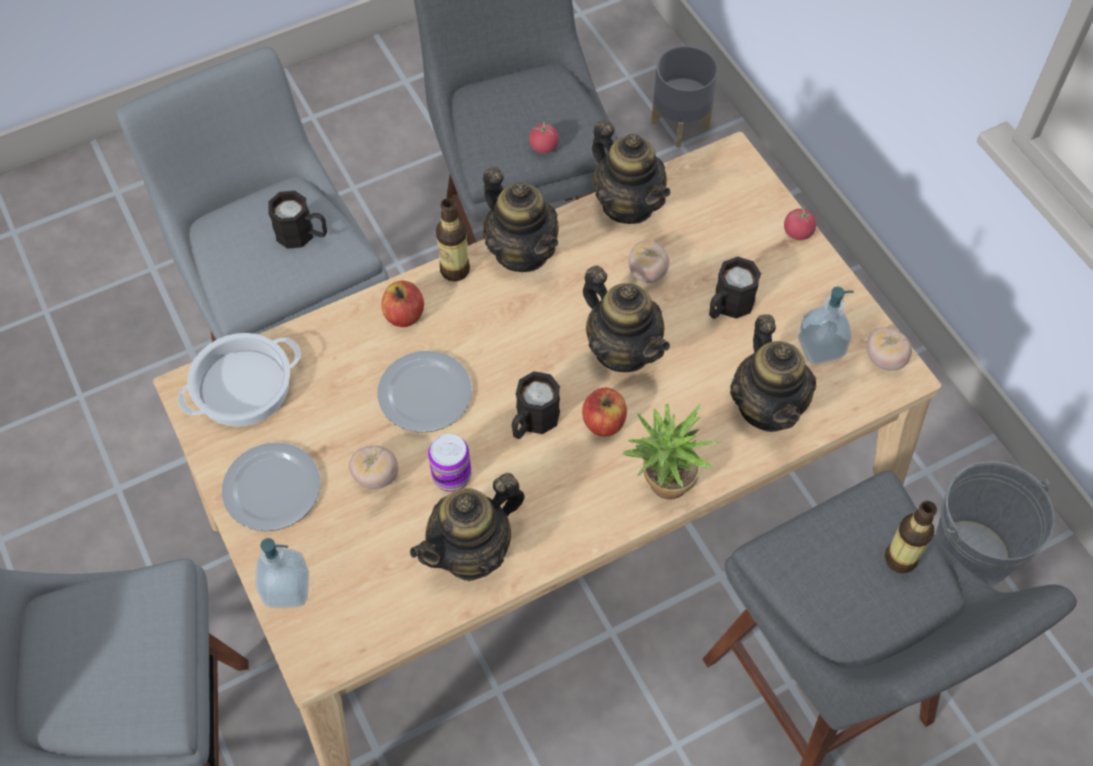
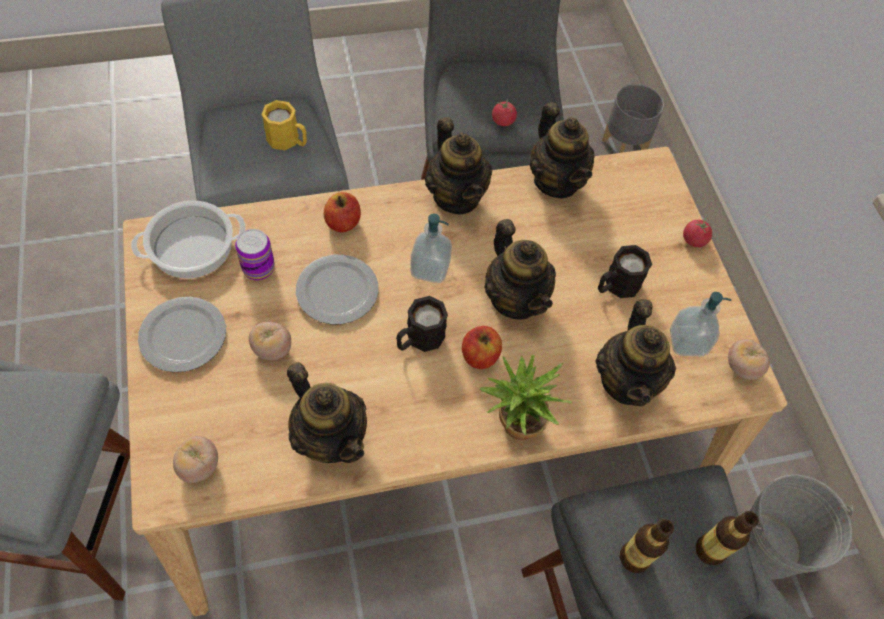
camera: 10 degrees right, 0 degrees up
(287, 588) = (163, 425): soap dispenser -> soap dispenser (430, 269)
(302, 235) = (288, 141): black mug -> yellow mug
(451, 475) = (335, 366): can -> can (258, 268)
(455, 270) = (396, 197): bottle -> bottle (634, 558)
(472, 552) = (330, 438): teapot -> teapot turned 105 degrees counterclockwise
(647, 272) = (555, 240): tomato -> tomato (199, 466)

